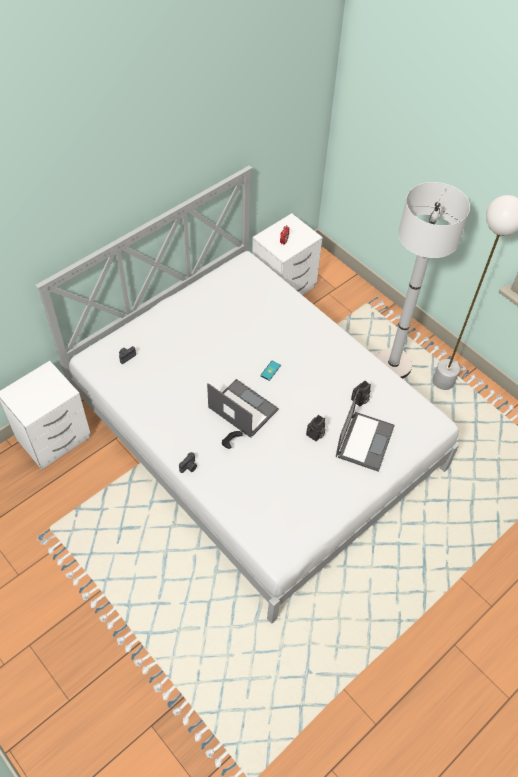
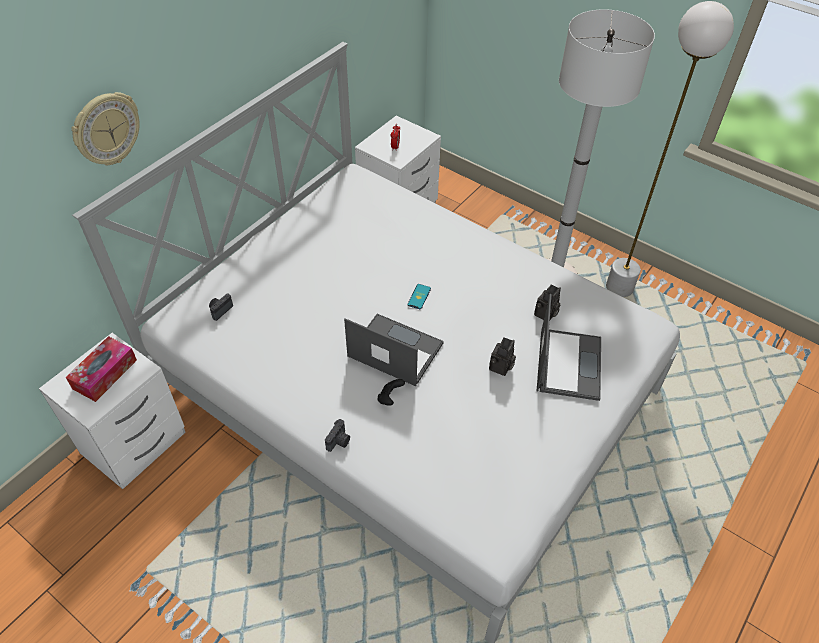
camera: 10 degrees left, 5 degrees down
(41, 390) = (105, 374): none -> tissue box
(65, 231) = (106, 129): none -> wall clock

